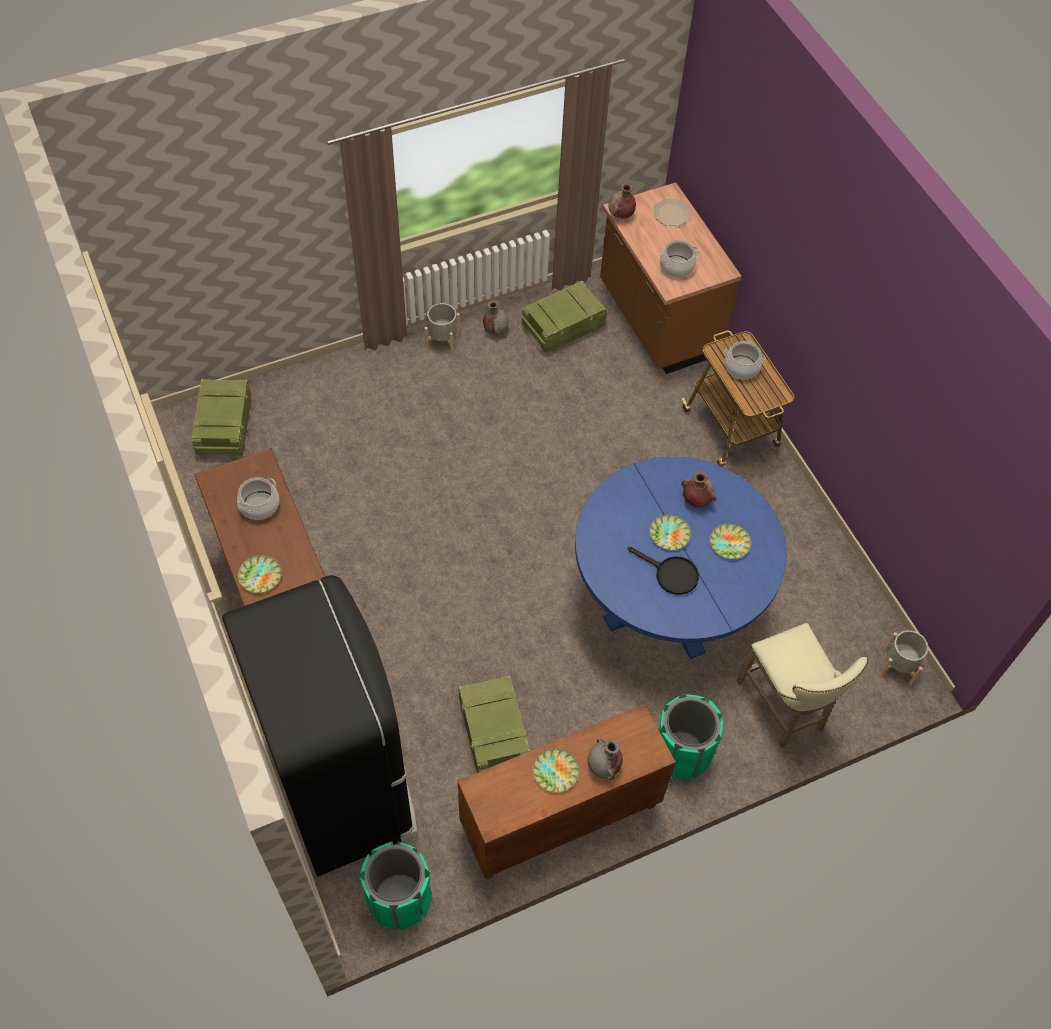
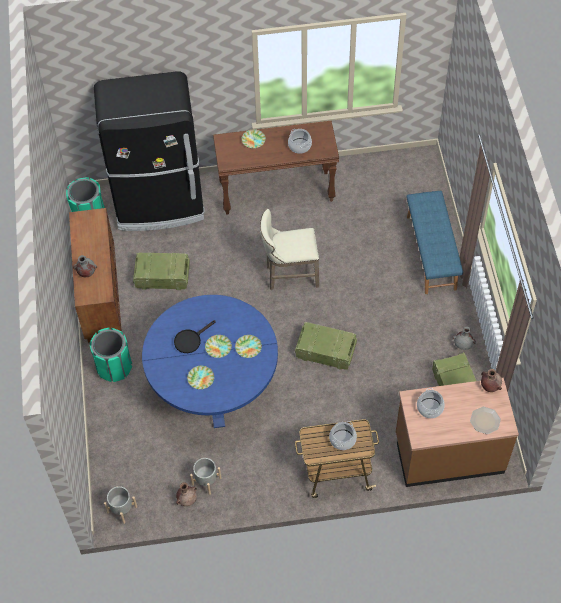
camera: 110 degrees right, 0 degrees up
(224, 426) = (415, 182): crate -> crate (326, 351)
(352, 385) = (431, 252): none -> blue bench
(442, 340) = (459, 311): grey planter -> grey planter (206, 481)
(555, 772) = (92, 250): plate -> plate (248, 347)
(696, 499) = (238, 370): brown vase -> brown vase (187, 499)
(783, 709) = (119, 430): beige stool -> beige stool (289, 275)

